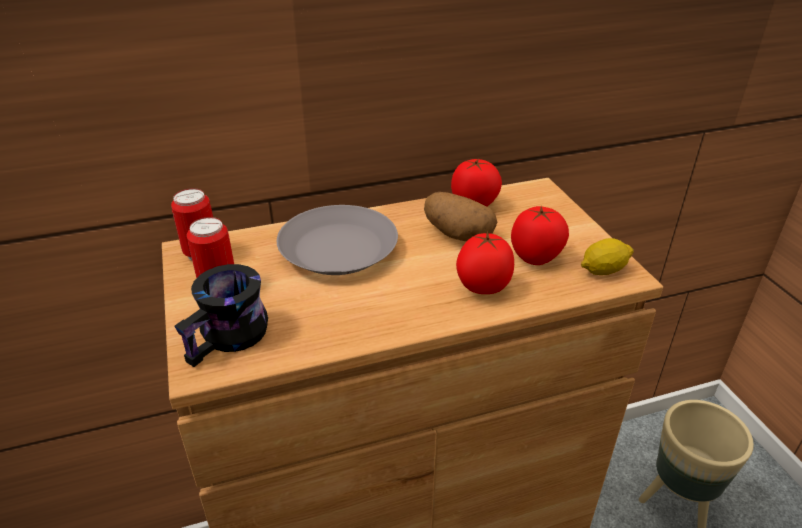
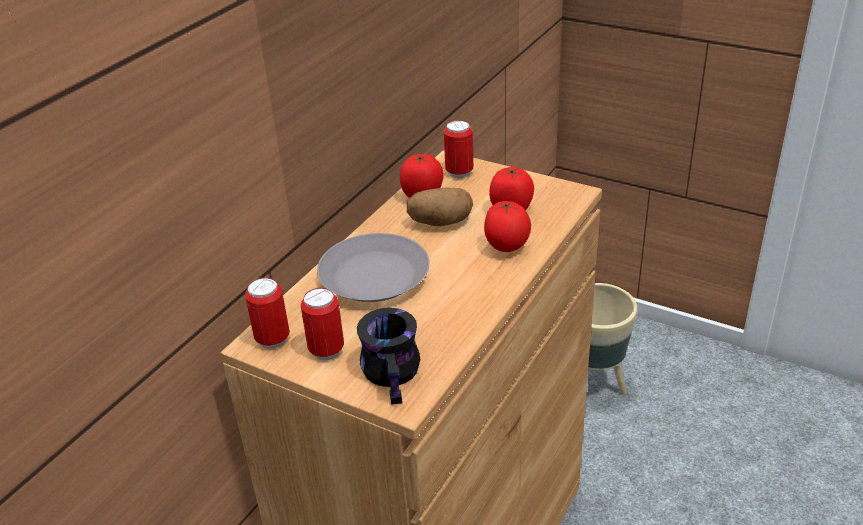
camera: 40 degrees left, 0 degrees up
(535, 202) = (459, 172): none -> can
(603, 270) = (560, 197): lemon -> none

